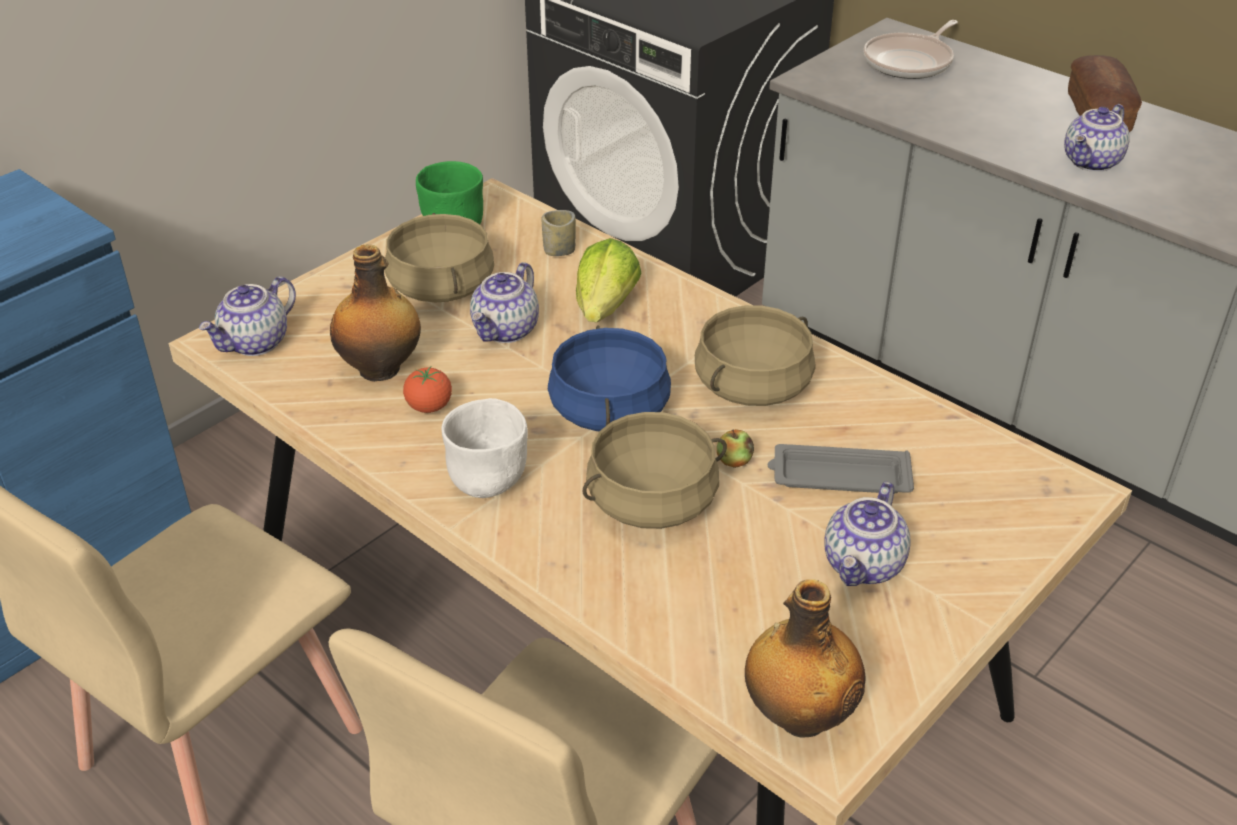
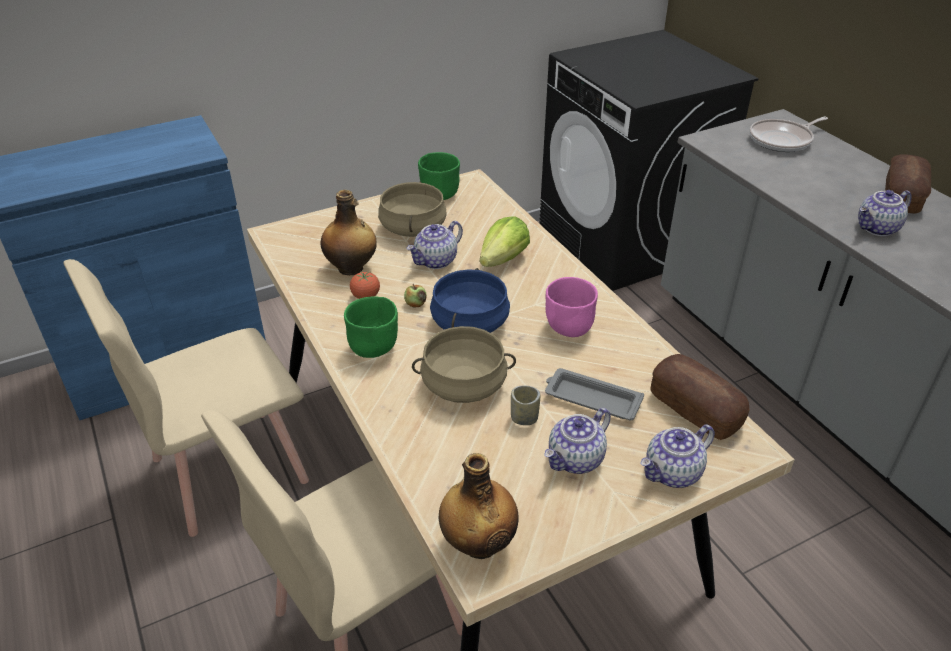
camera: 20 degrees right, 0 degrees up
(255, 343) = (292, 238): teapot -> teapot (673, 473)
(490, 481) = (375, 348): white bowl -> green bowl
(559, 251) = (495, 220): cup -> cup (524, 418)
(734, 461) = (529, 372): apple -> apple (415, 304)
(753, 386) = (568, 328): beige cooking pot -> pink bowl
(979, 457) = (695, 409): none -> bread

